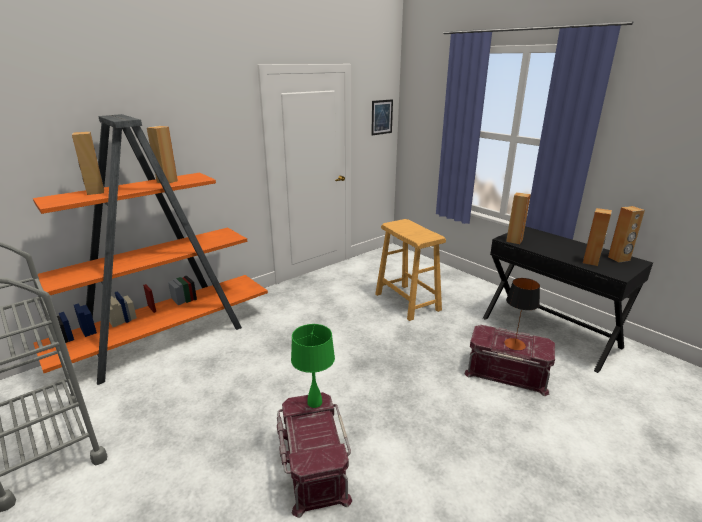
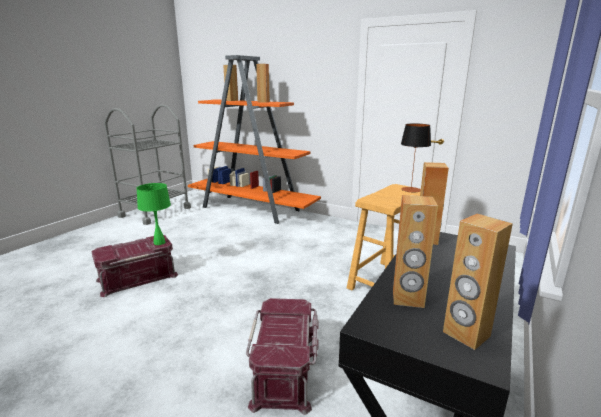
camera: 70 degrees right, 5 degrees down
(381, 117) = (525, 77): picture -> none
(514, 344) = (280, 331): table lamp -> table lamp (411, 189)

